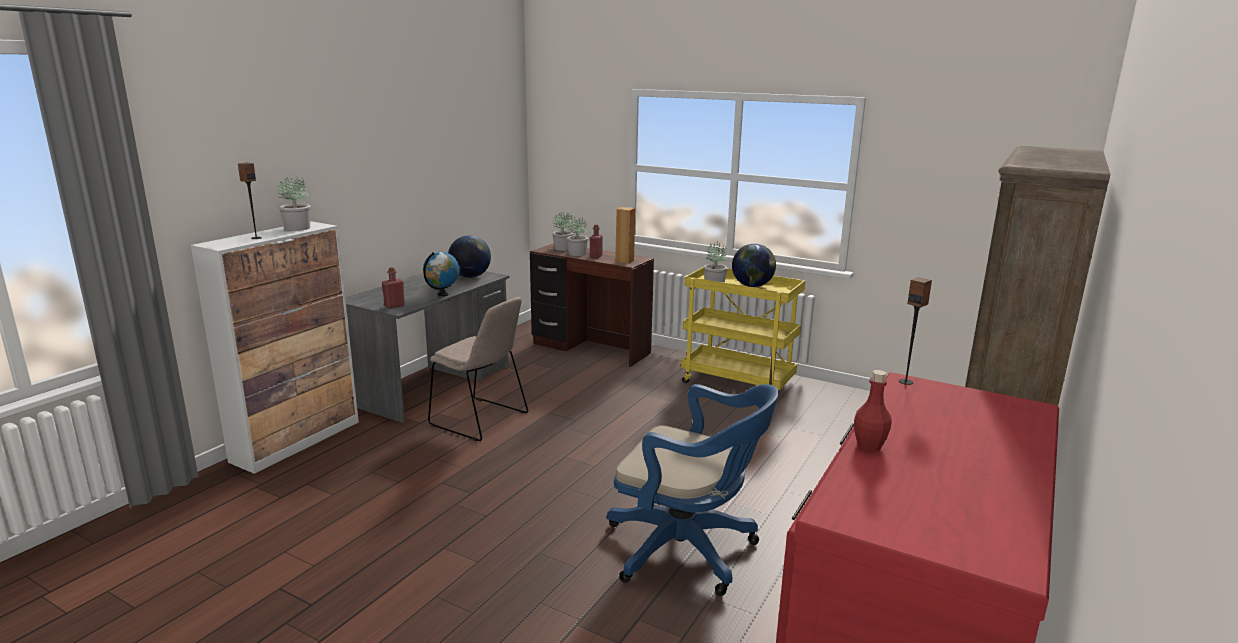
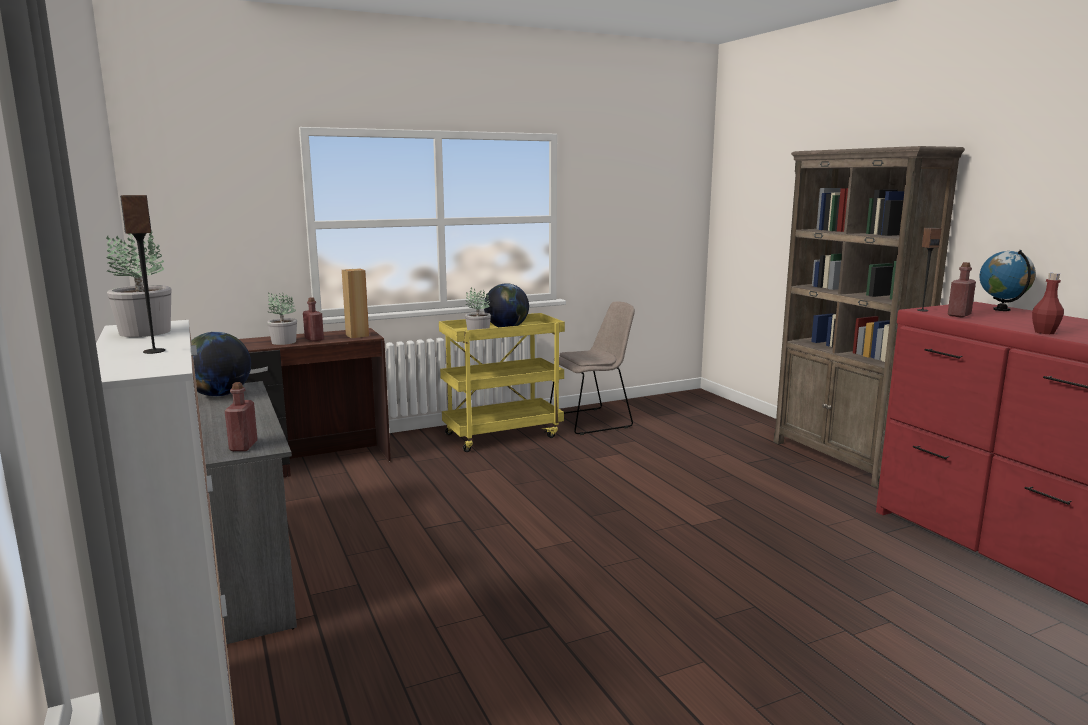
camera: 55 degrees left, 5 degrees down
(443, 294) = (259, 417): globe -> globe (1002, 310)
(481, 420) = (379, 571): beige chair -> beige chair (592, 421)
(563, 248) = (248, 342): potted plant -> none
(688, 551) = (766, 546): blue office chair -> none
(909, 400) = (959, 315): none -> red bottle

